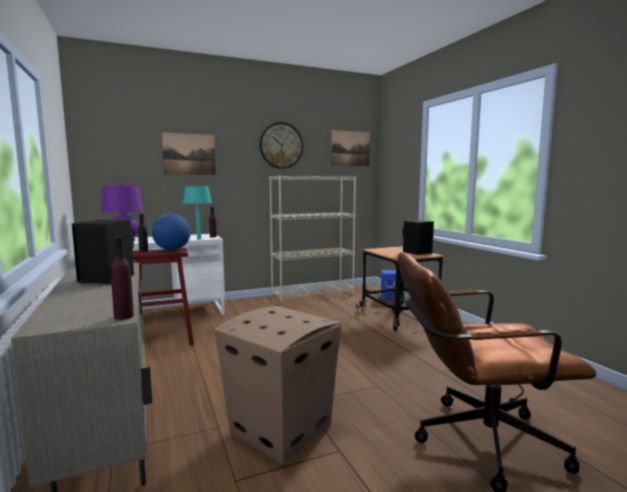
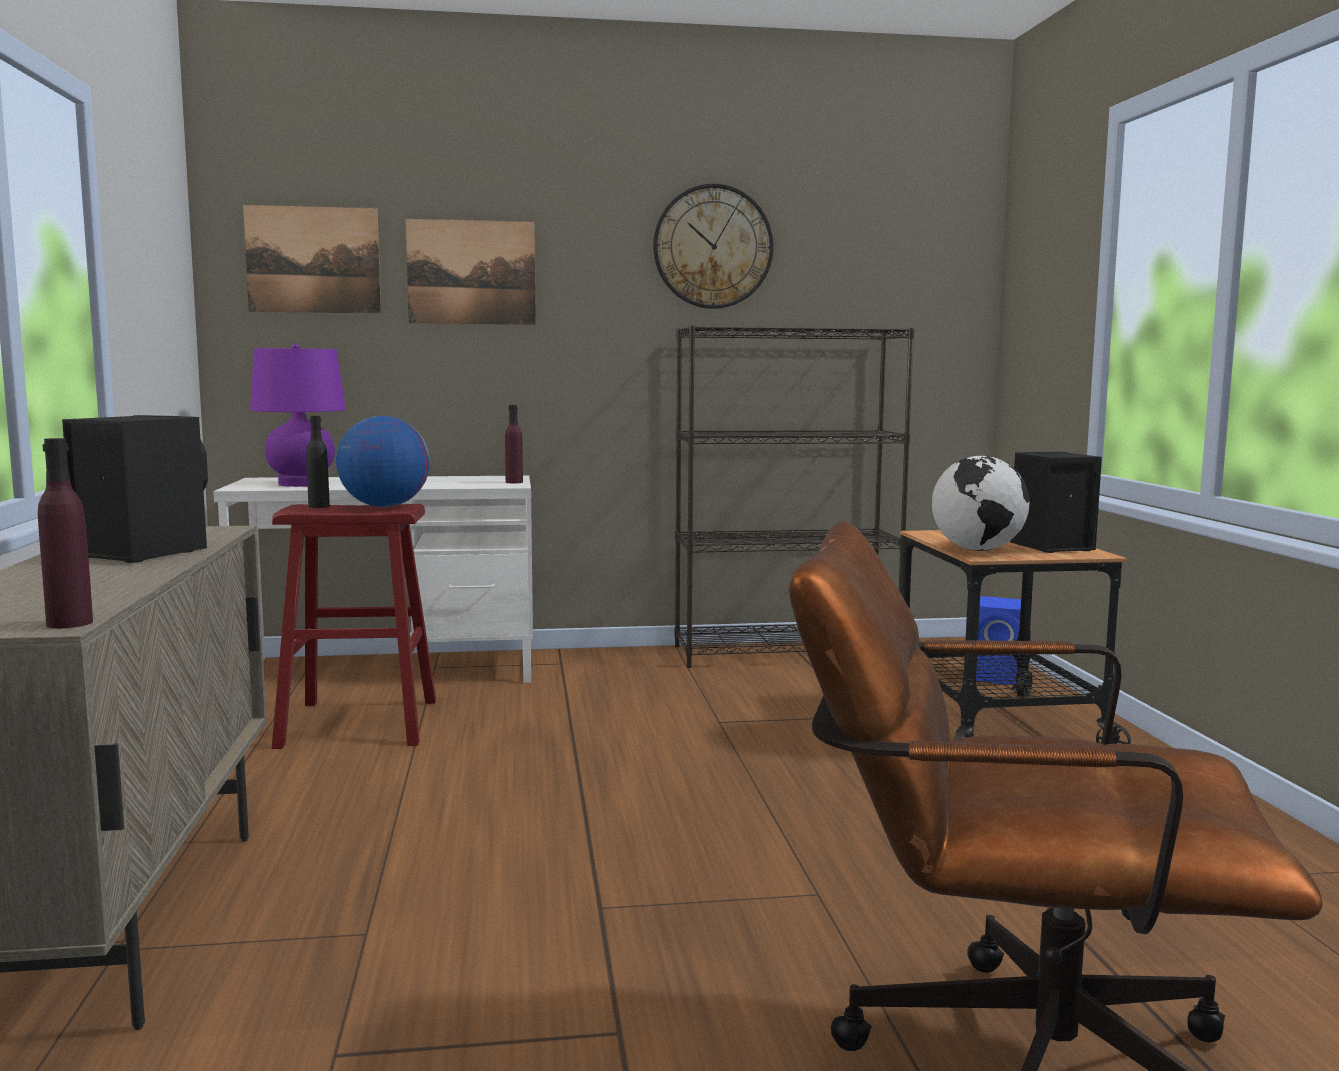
camera: 15 degrees right, 0 degrees up
(199, 239) = (473, 486): turquoise table lamp -> none
(279, 428) = (505, 958): cardboard box -> none
(313, 294) = (786, 653): beige bookcase -> black bookcase
(350, 148) = (914, 252): picture -> picture (313, 260)
(395, 255) = (977, 550): none -> globe

